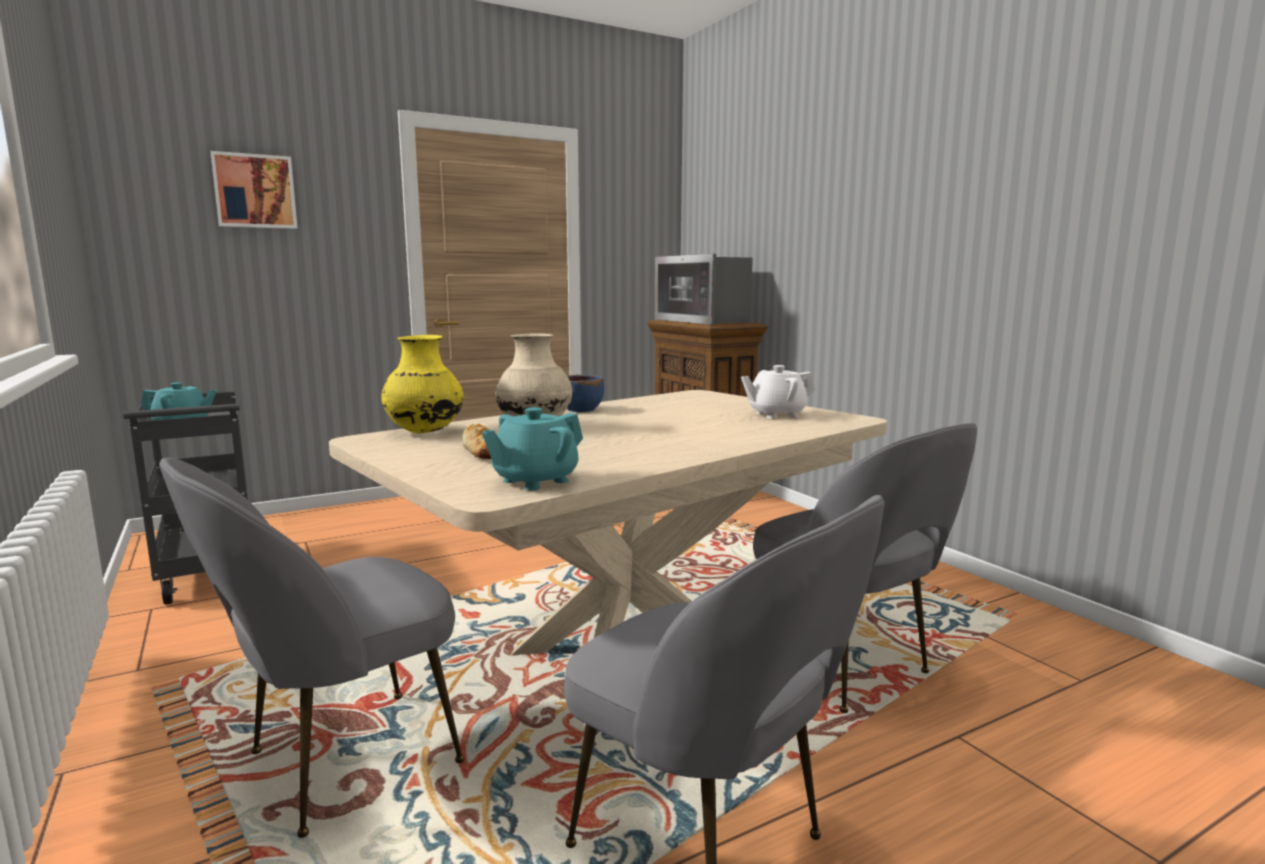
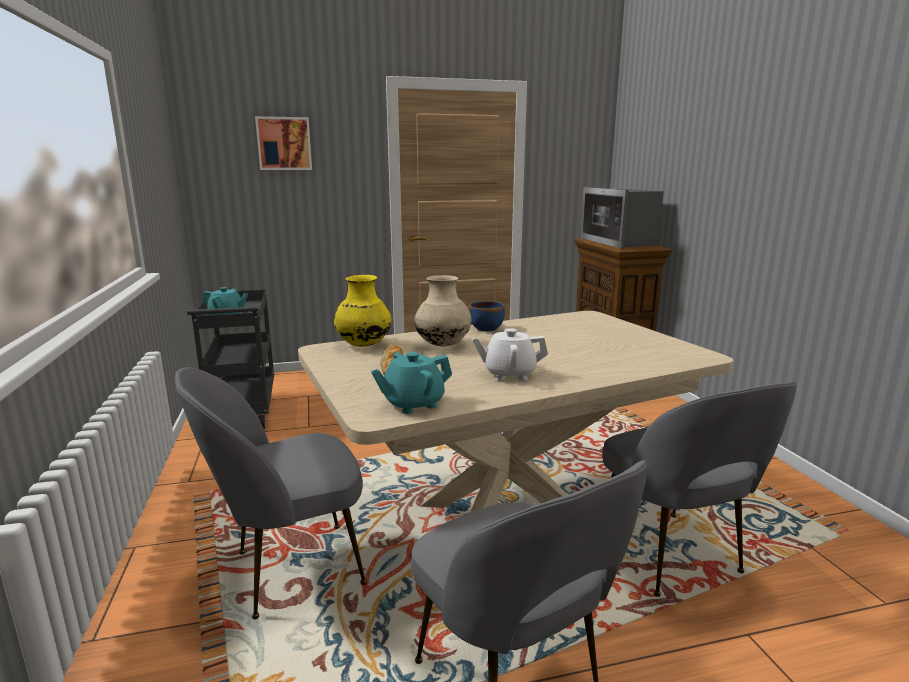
camera: 15 degrees right, 5 degrees up
(776, 414) = (639, 345): white teapot -> white teapot (509, 374)

